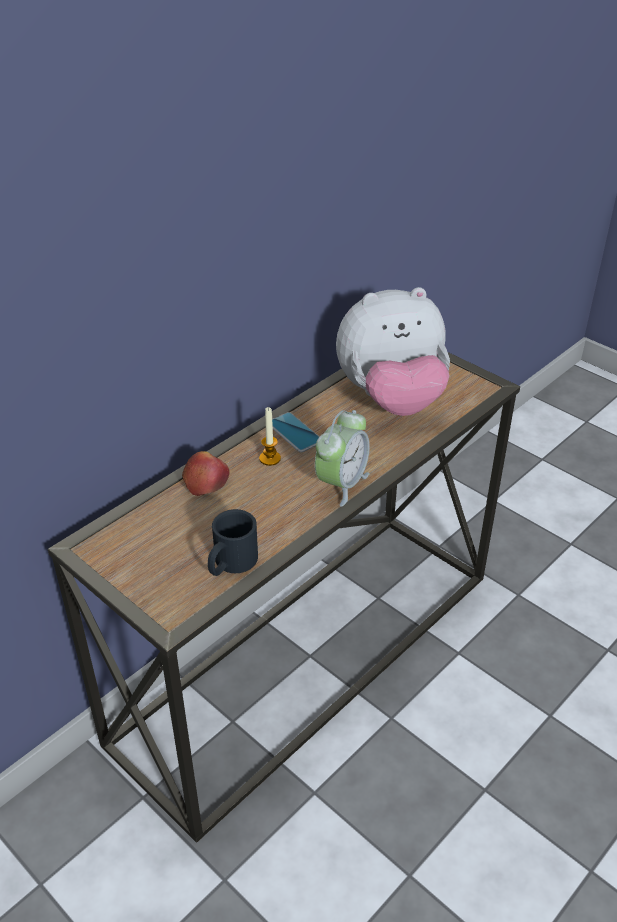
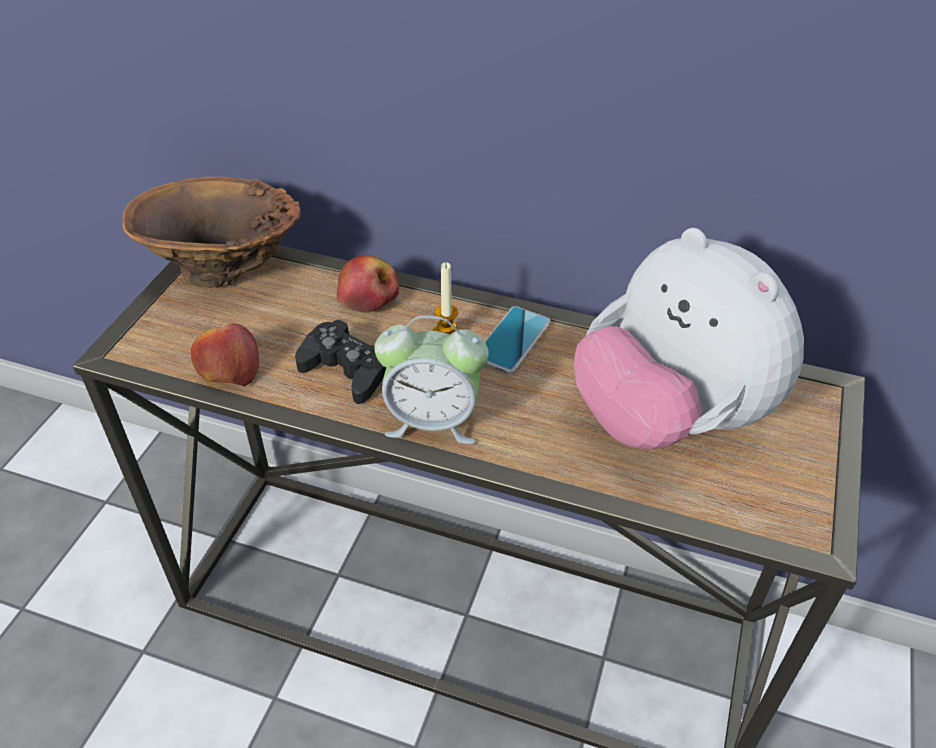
camera: 65 degrees right, 5 degrees up
(127, 546) = (226, 277): none -> brown vase
(230, 564) = (228, 367): black mug -> apple
(270, 509) = (348, 369): none -> black game controller

